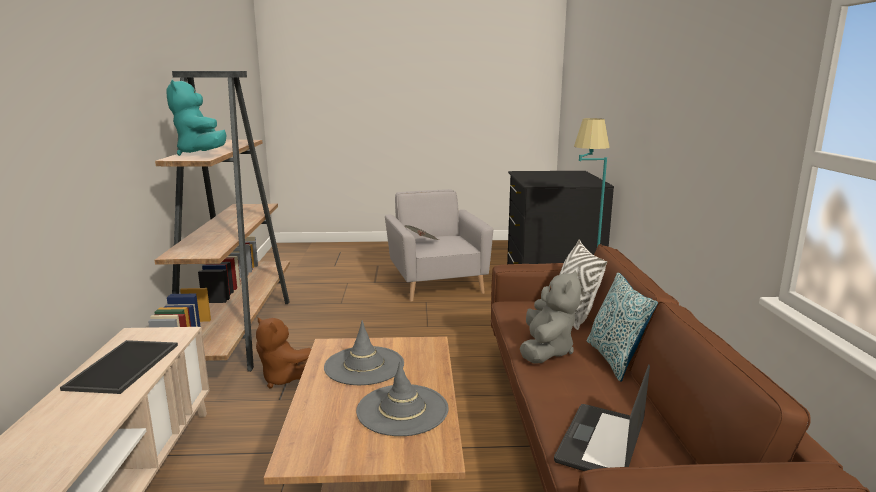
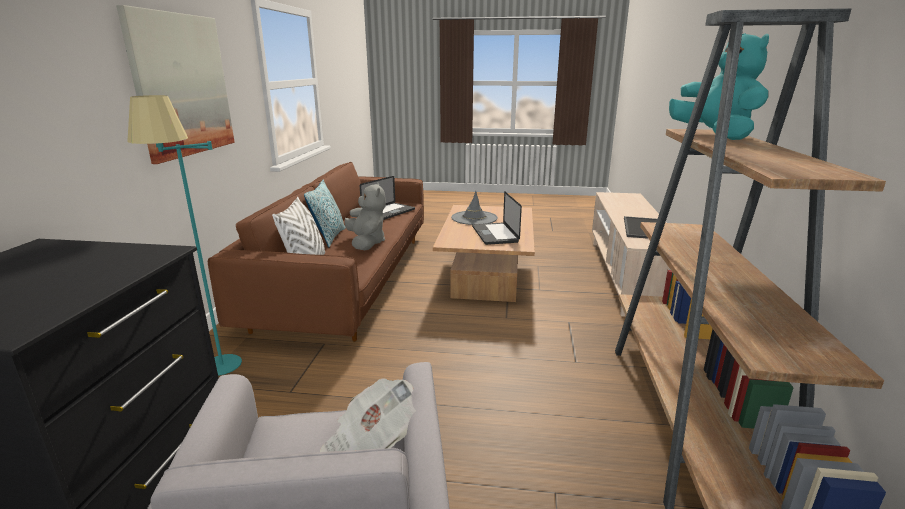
camera: 170 degrees left, 5 degrees up
(285, 379) = (574, 340): brown plush toy -> none
(364, 366) = (495, 234): grey hat -> laptop
(546, 351) = (366, 243): grey plush toy -> grey plush toy turned 135 degrees clockwise
(693, 125) = (181, 85): none -> picture

